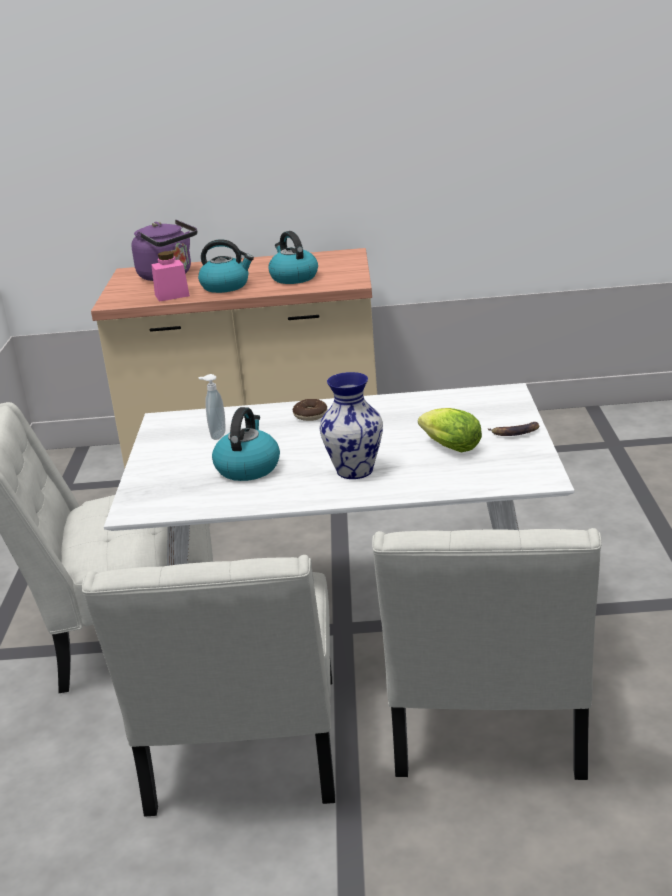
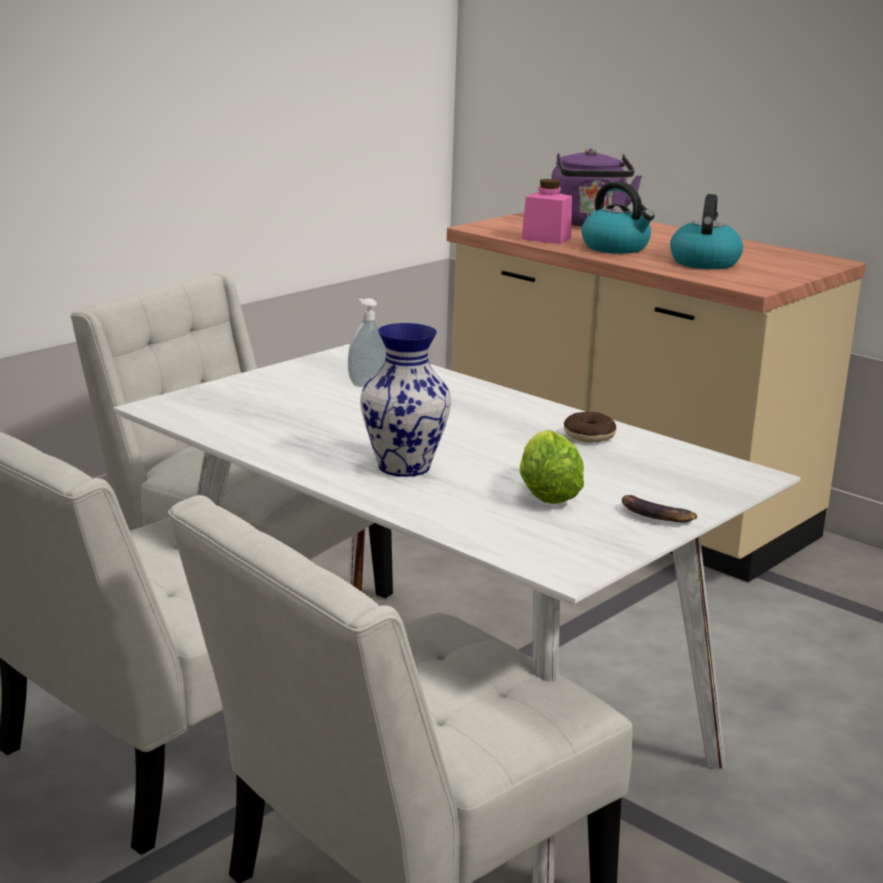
camera: 40 degrees right, 5 degrees down
(247, 468) = (323, 419): kettle -> none
(310, 415) = (488, 404): donut -> donut (589, 436)

